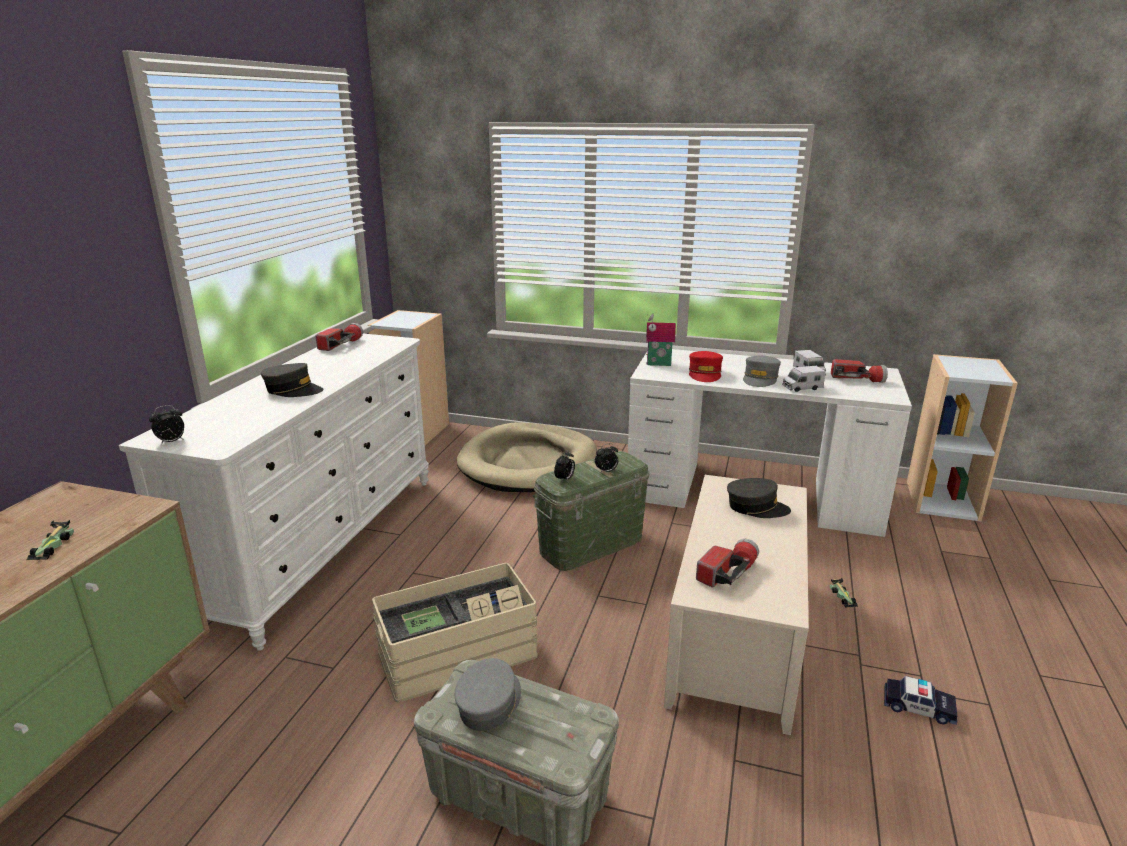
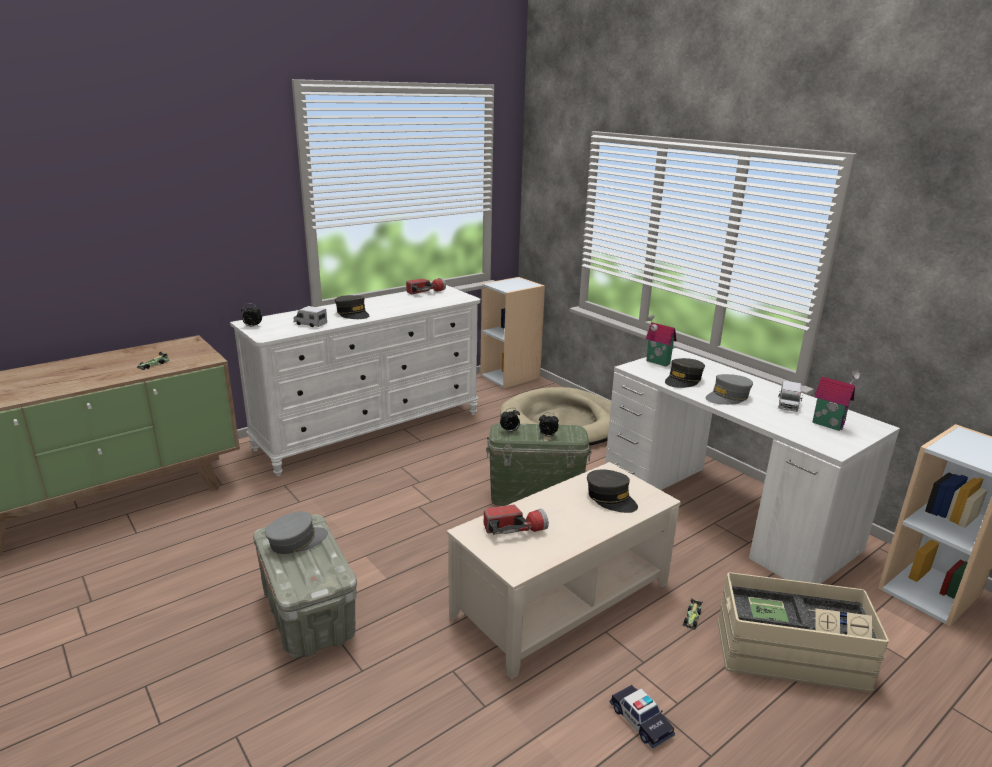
camera: 35 degrees right, 0 degrees up
(457, 652) = (370, 524): beige storage box -> beige storage box (791, 651)
(705, 374) = (683, 380): red cap -> grey cap
(802, 388) = (754, 415): toy truck -> toy truck (310, 324)
(857, 379) = (828, 424): flashlight -> toy house

